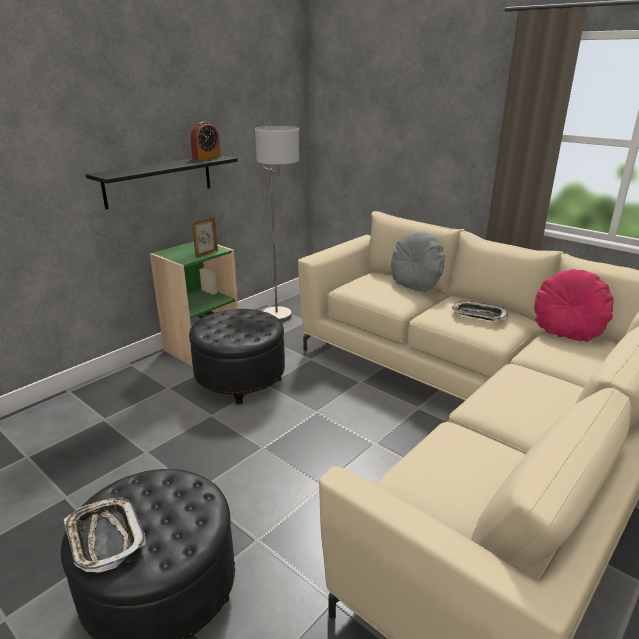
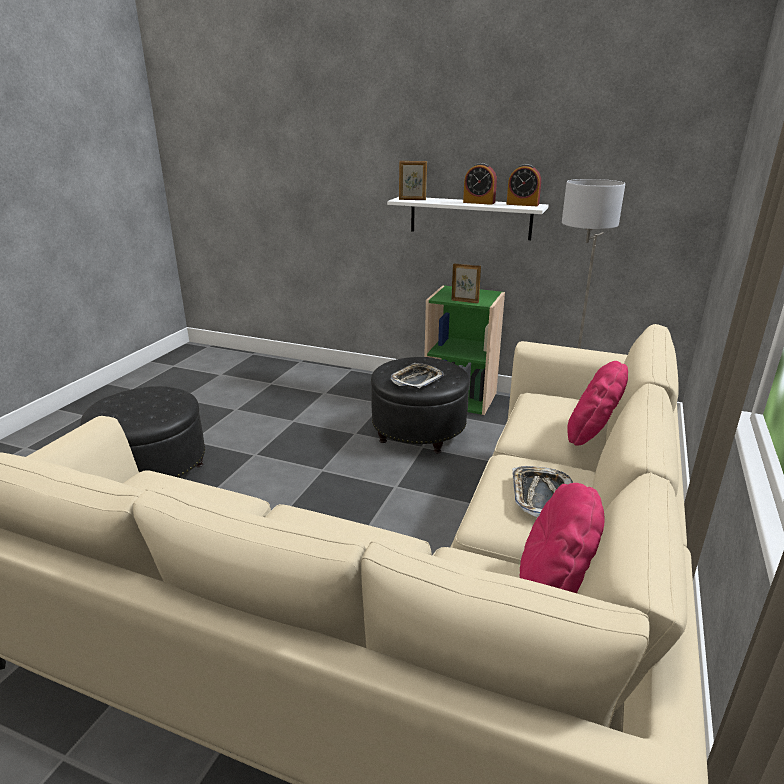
camera: 70 degrees right, 0 degrees up
(105, 537) = (123, 399): tray -> tray (416, 379)
(119, 173) = (412, 199): none -> picture frame
(159, 180) = (470, 218): black shelf -> white shelf
(176, 163) = (479, 202): none -> alarm clock
(415, 286) = (591, 438): grey pillow -> pink pillow

